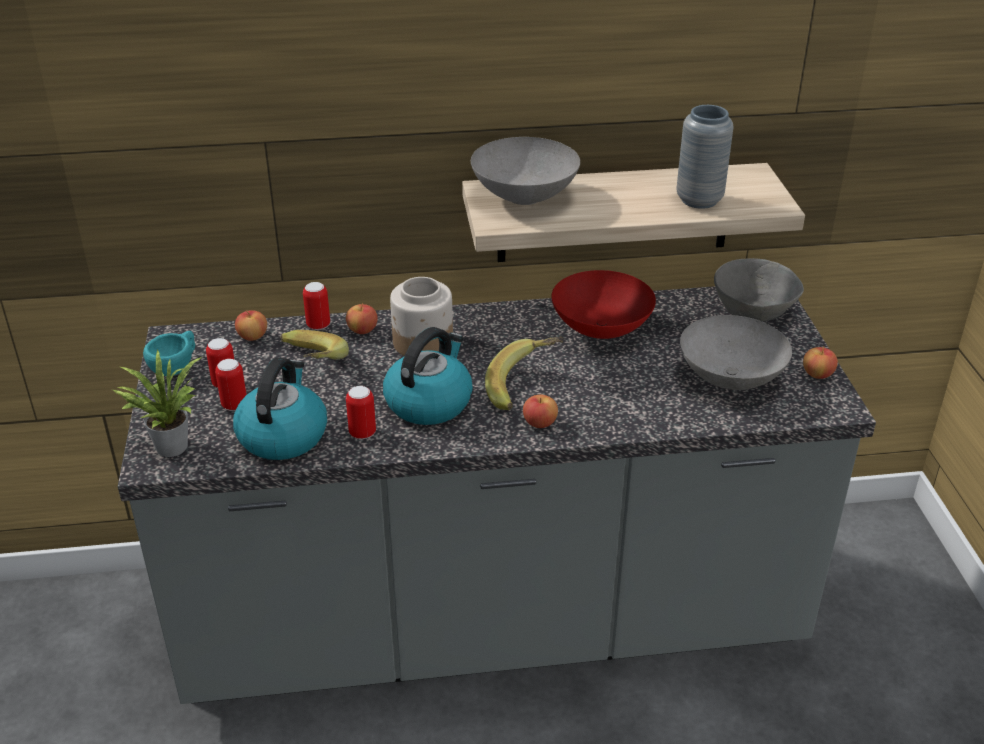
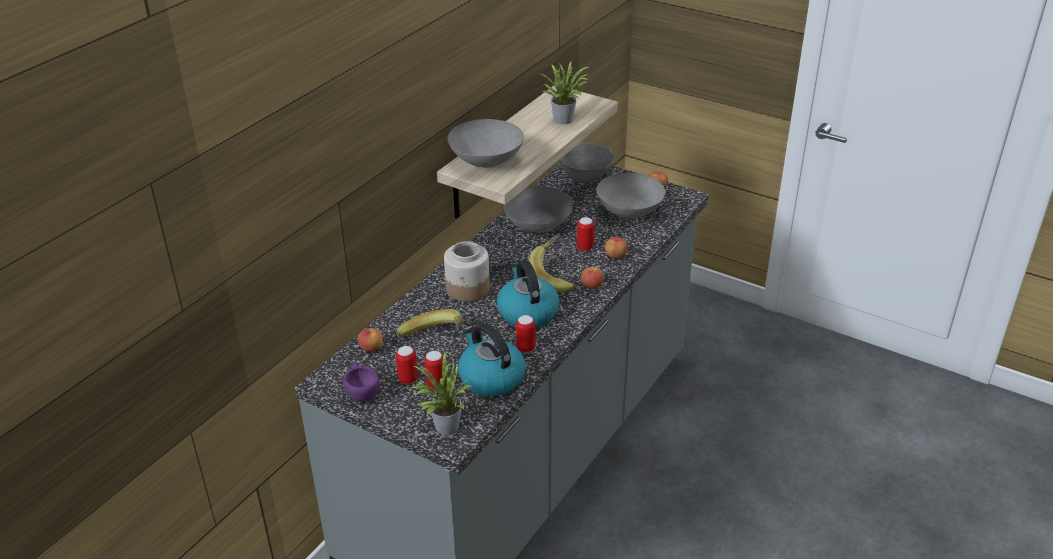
camera: 50 degrees left, 0 degrees up
(176, 367) = (361, 392): turquoise cup -> purple cup
(318, 325) = (395, 318): can -> can (585, 247)
(362, 330) = (424, 304): apple -> apple (615, 255)
(601, 329) = (537, 226): red bowl -> grey bowl
(699, 200) = (564, 118): grey vase -> potted plant

